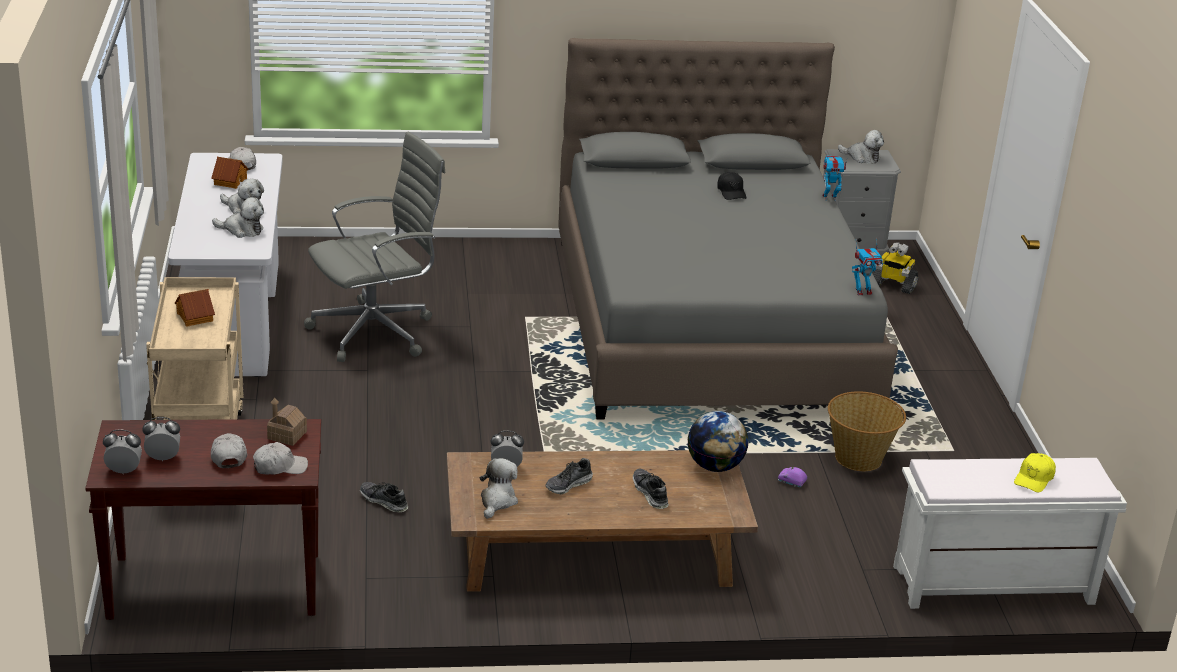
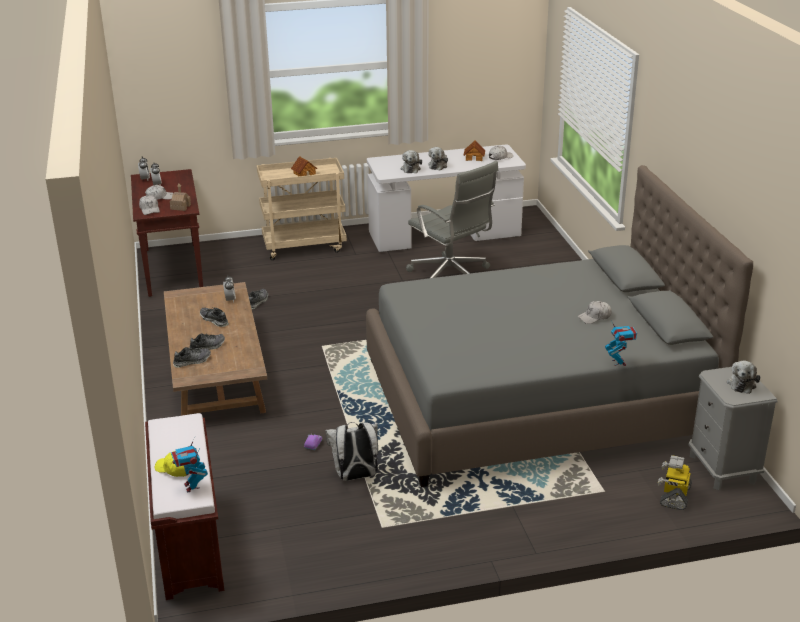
camera: 85 degrees right, 0 degrees up
(497, 501) = (194, 301): plush toy -> none
(688, 508) = (192, 361): none -> shoe
(715, 466) = (243, 368): globe -> none
(731, 192) = (594, 317): black cap -> white cap
(859, 458) = (355, 476): basket -> white backpack
(863, 291) = (440, 380): toy robot -> toy robot (191, 486)
(991, 586) = (189, 542): white bench -> brown bench

